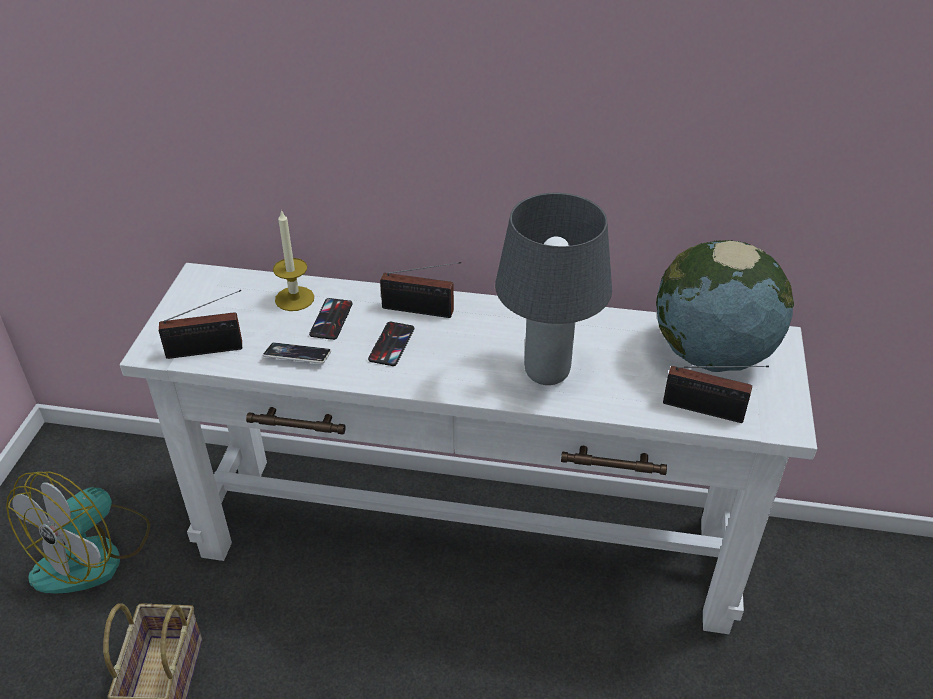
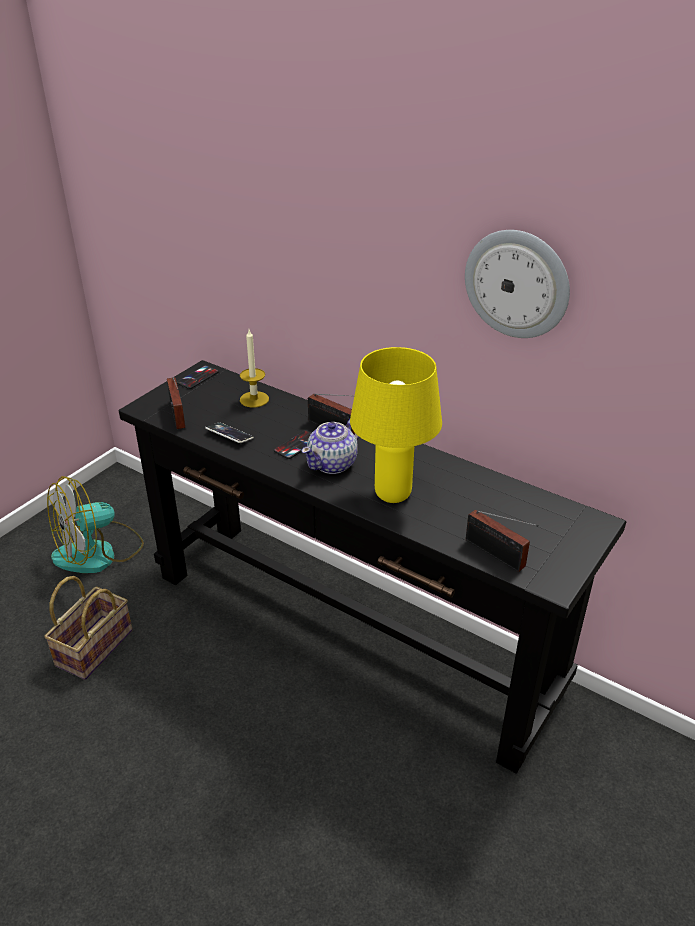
camera: 25 degrees right, 5 degrees down
(209, 350) = (177, 416): radio -> radio turned 60 degrees clockwise
(331, 319) = (268, 418): phone -> phone (198, 377)
(452, 356) = (333, 464): none -> teapot
(467, 540) = (350, 630): white console table -> black console table
(547, 372) = (393, 493): grey table lamp -> yellow table lamp
(657, 85) = (517, 284): none -> wall clock
(711, 355) = (532, 518): globe -> none

